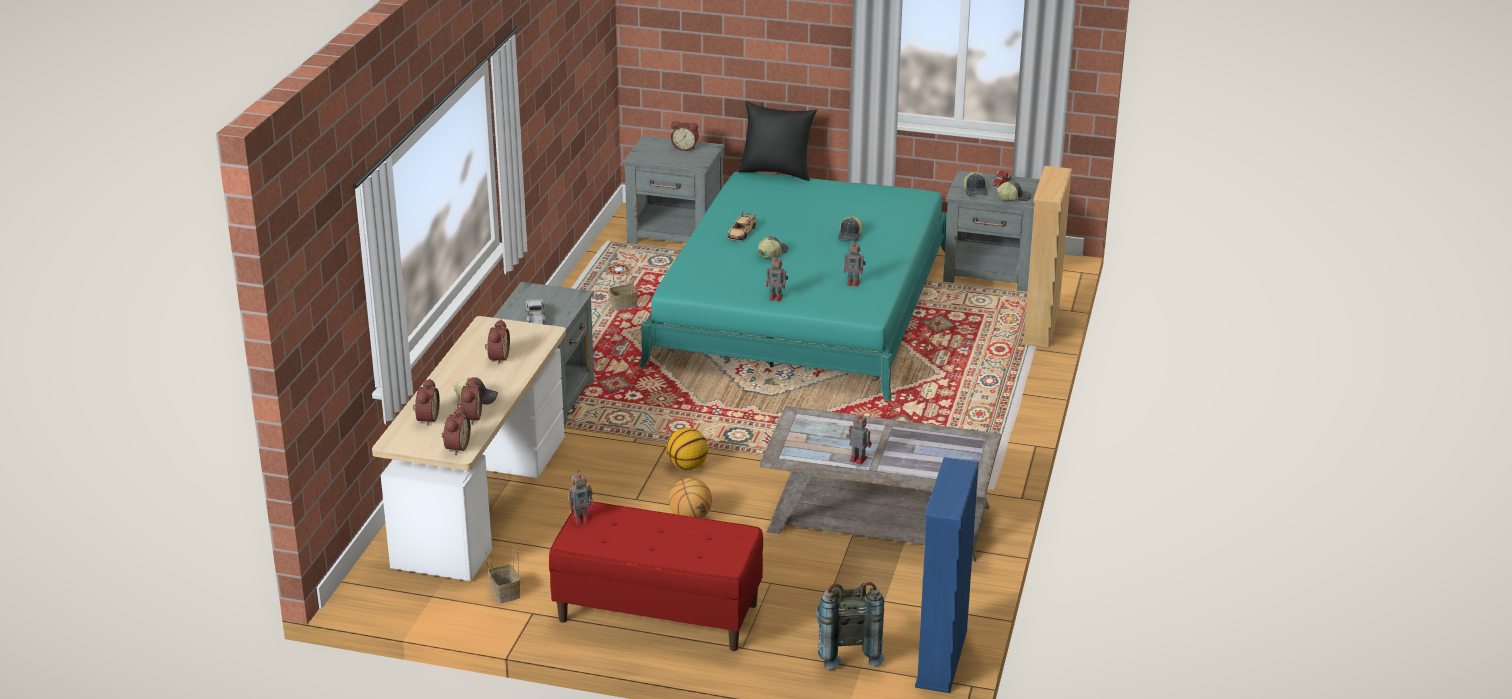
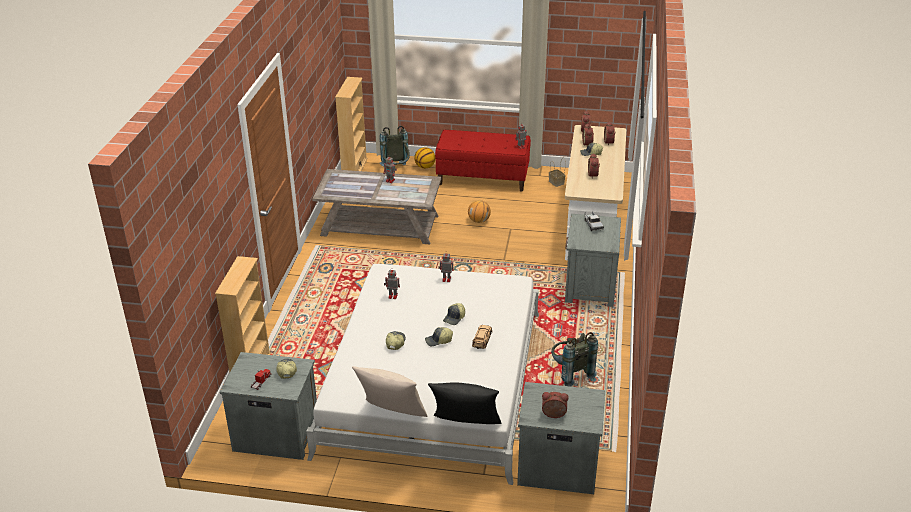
camera: 175 degrees right, 5 degrees up
(624, 305) = (570, 373): basket -> grey backpack
(687, 466) = (488, 248): basketball -> basketball (425, 167)
(802, 307) = (433, 381): turquoise bed -> white bed
(854, 181) = (391, 415): none -> beige pillow
(942, 658) = (354, 169): blue bookcase -> beige bookcase
(1013, 197) = (255, 364): cap -> cap (438, 341)

